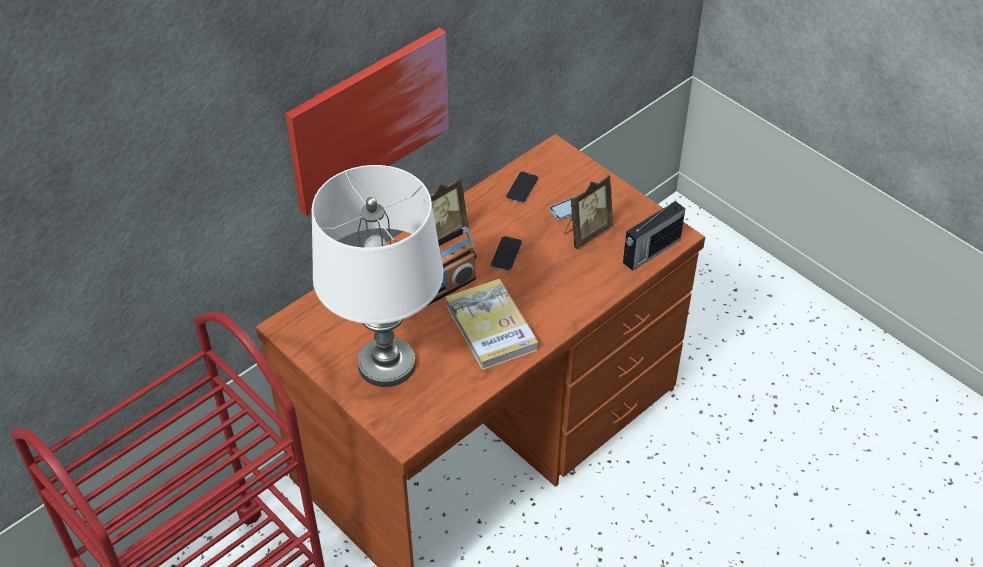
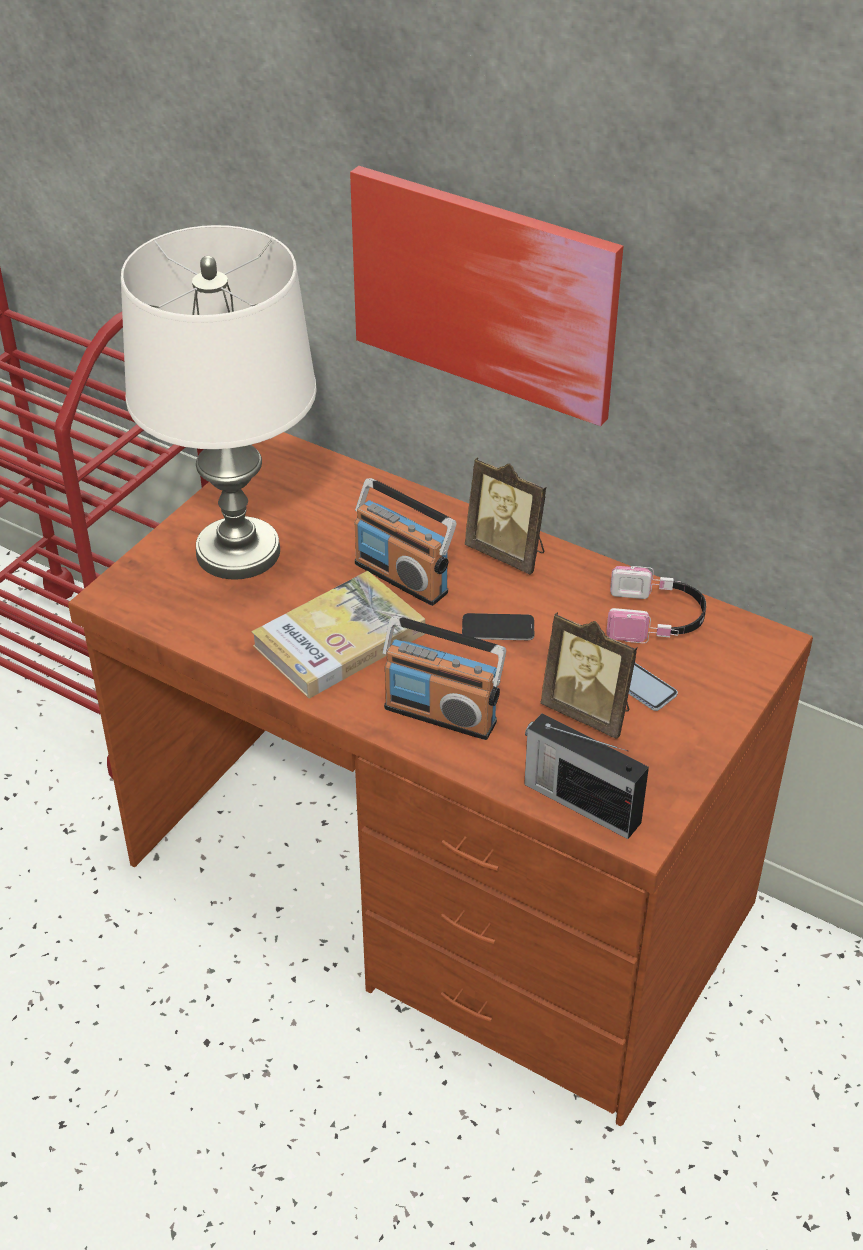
camera: 75 degrees right, 5 degrees down
(522, 188) = (655, 619): phone -> headphones
(569, 293) = (441, 714): none -> radio

